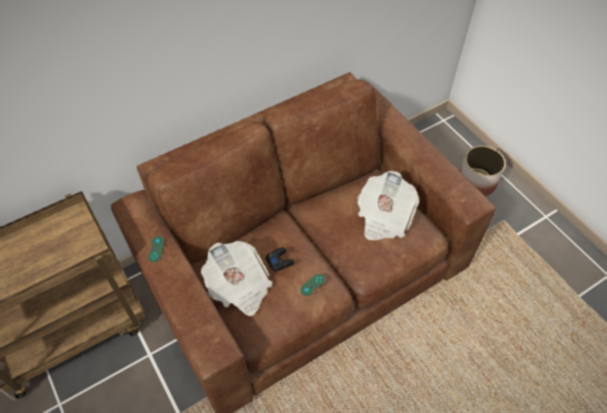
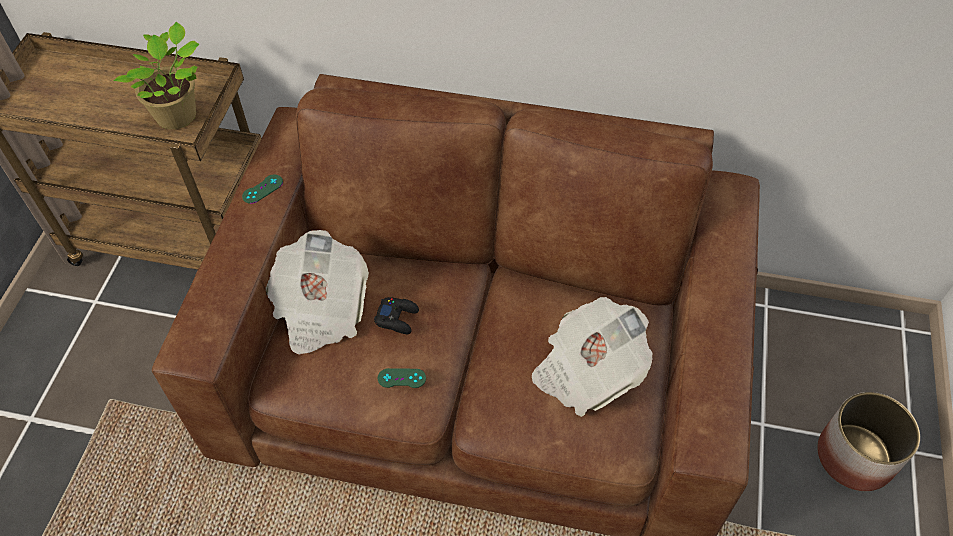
camera: 45 degrees right, 0 degrees up
(73, 243) = (180, 115): none -> potted plant

